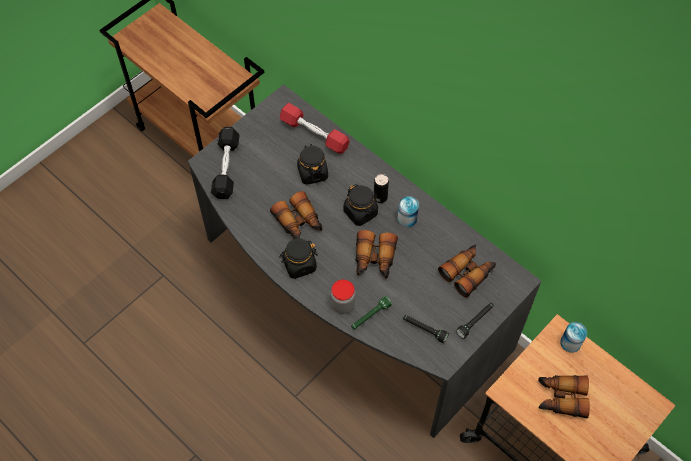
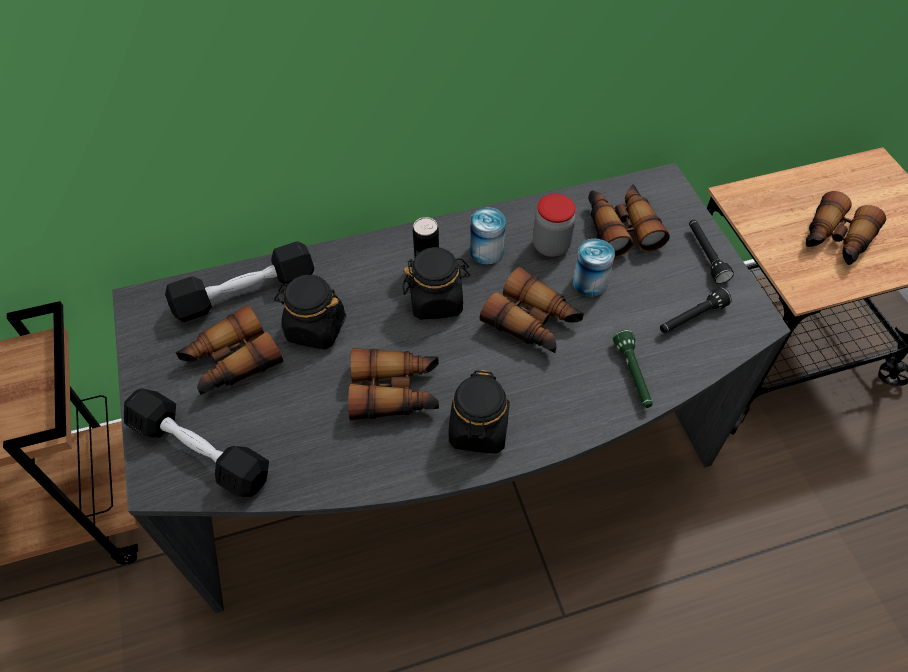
camera: 60 degrees left, 5 degrees down
(274, 152) = (231, 362): none -> binoculars
(314, 134) = (245, 293): red dumbbell -> black dumbbell
(343, 305) = (592, 402): jar -> jar (551, 246)
(570, 343) = (757, 194): can -> can (589, 283)

